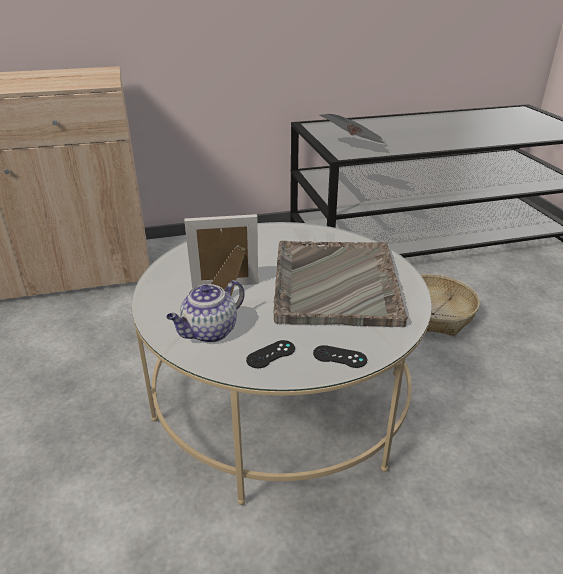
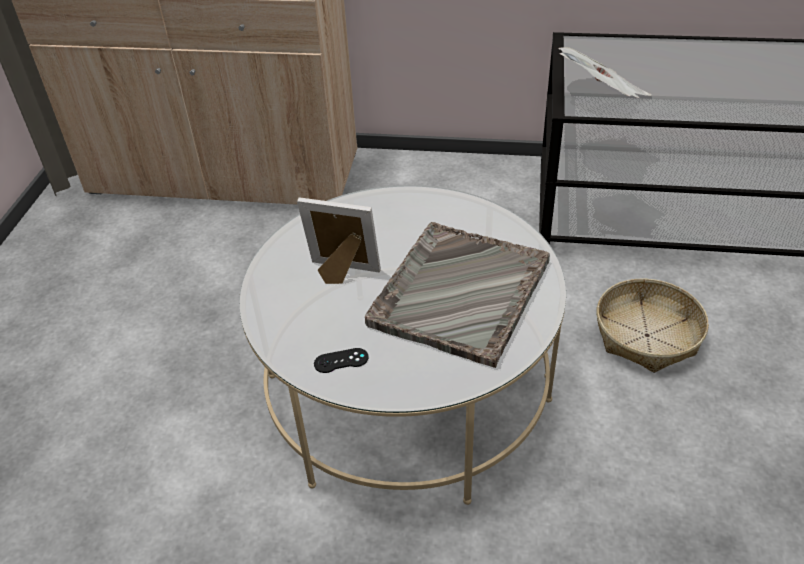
camera: 25 degrees right, 10 degrees up
(209, 332) = (299, 319): teapot -> none
(339, 357) = (404, 383): black game controller -> none

